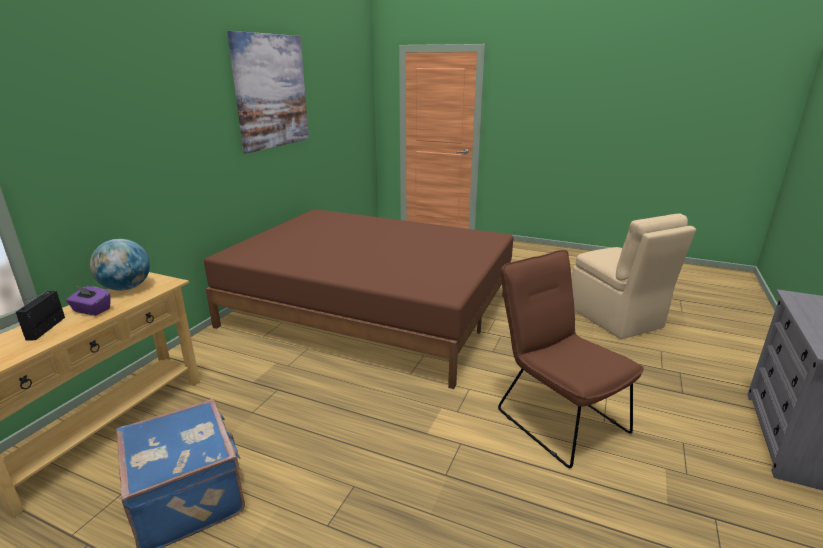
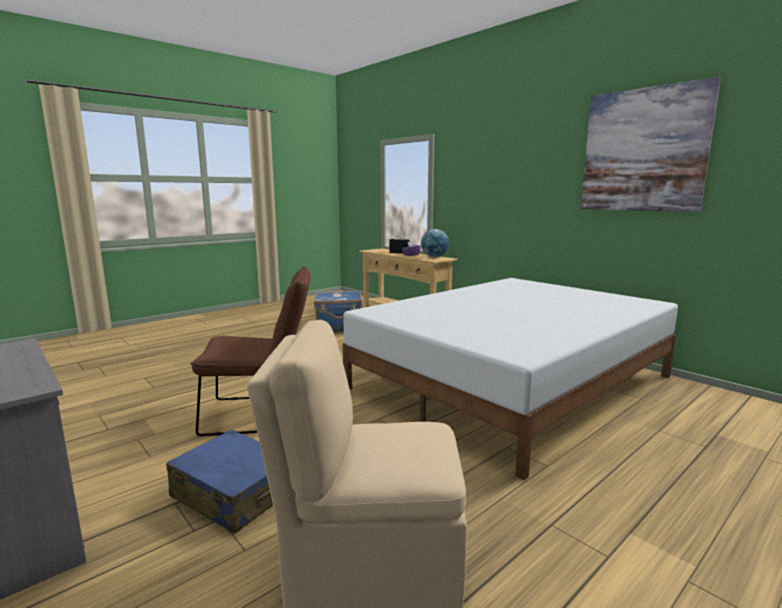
camera: 115 degrees right, 10 degrees down
(370, 310) = (512, 382): brown bed -> white bed
(643, 374) = (234, 494): none -> blue suitcase

